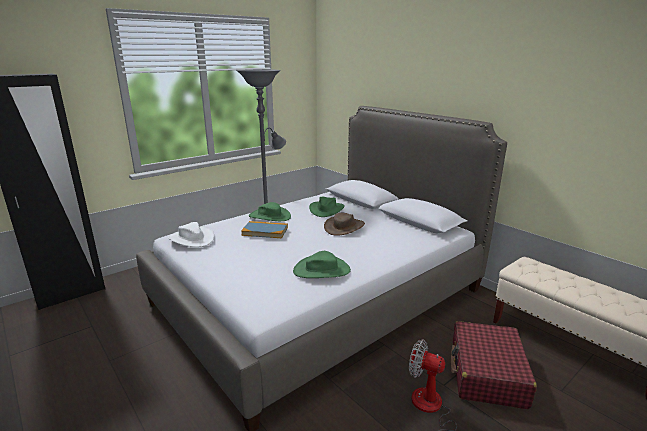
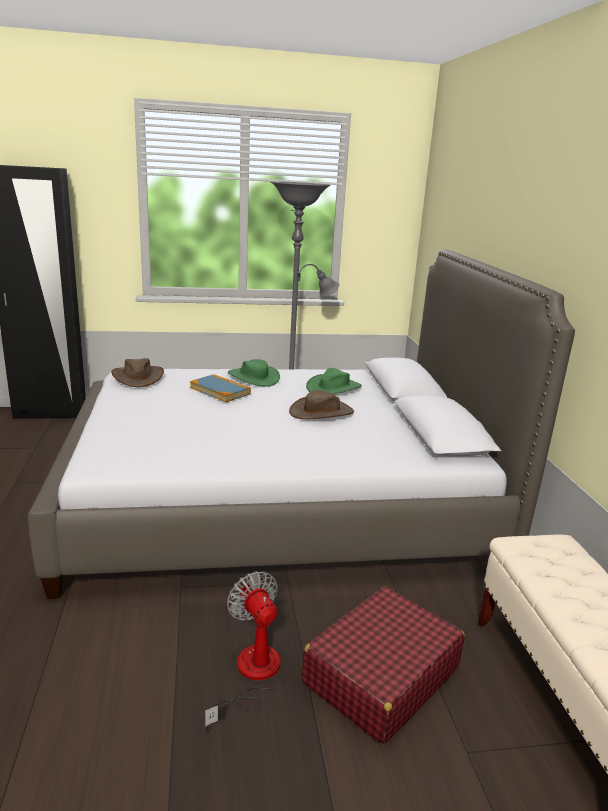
camera: 30 degrees right, 0 degrees up
(191, 238) = (138, 377): white hat -> brown hat
(321, 270) = (217, 447): green hat -> none

